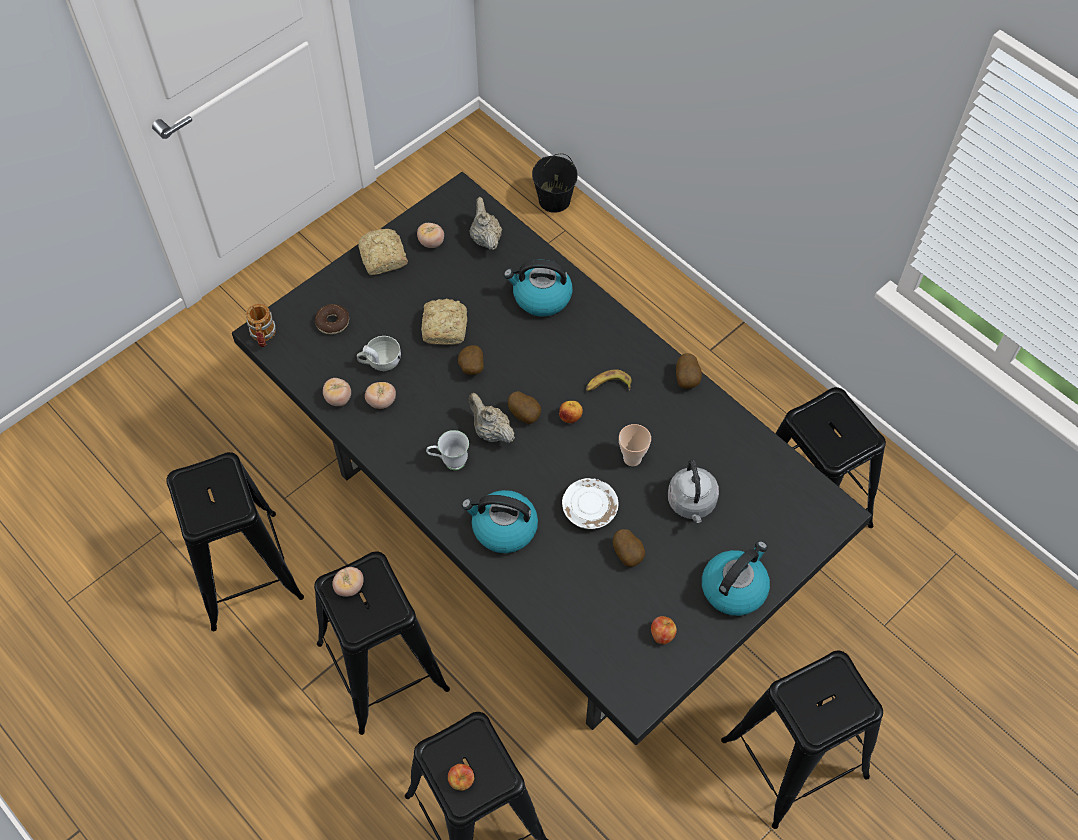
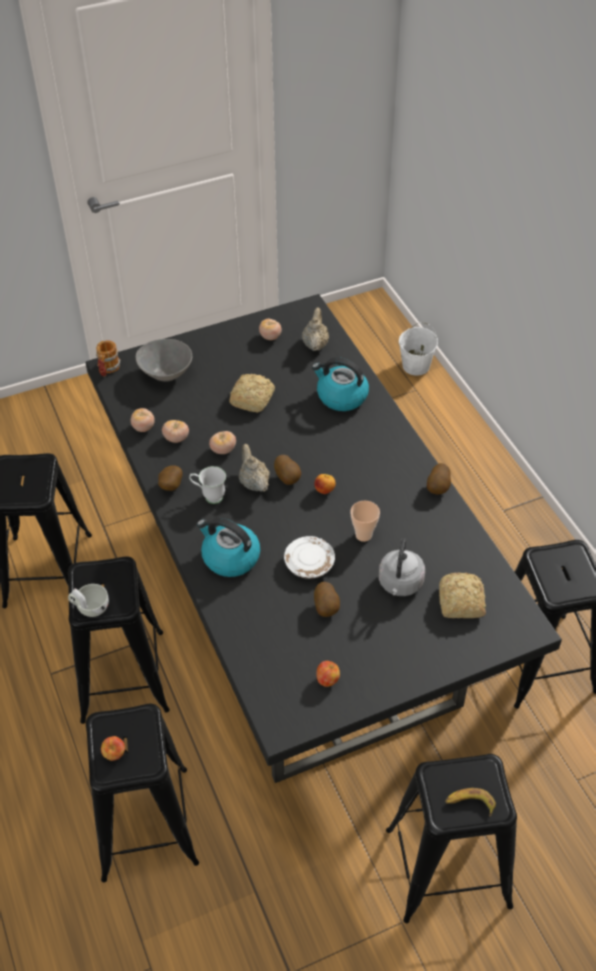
camera: 20 degrees right, 10 degrees down
(333, 322) = (165, 373): donut -> grey bowl
(349, 587) = (95, 577): tomato -> tomato (223, 450)
(380, 362) = (189, 410): white cup -> white cup (90, 607)
(382, 258) = (226, 339): bread -> bread (460, 603)
(471, 368) = (259, 433): potato -> potato (170, 486)
(554, 200) = (415, 366): black bucket -> white bucket
(608, 386) = (367, 475): banana -> banana (469, 803)
(734, 587) = (408, 661): kettle -> none

